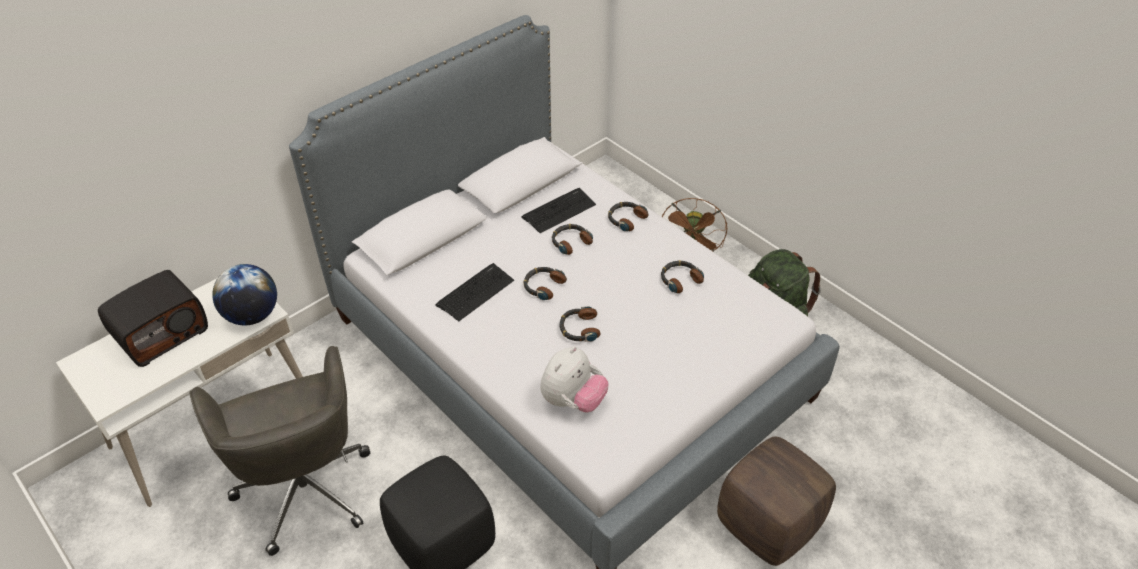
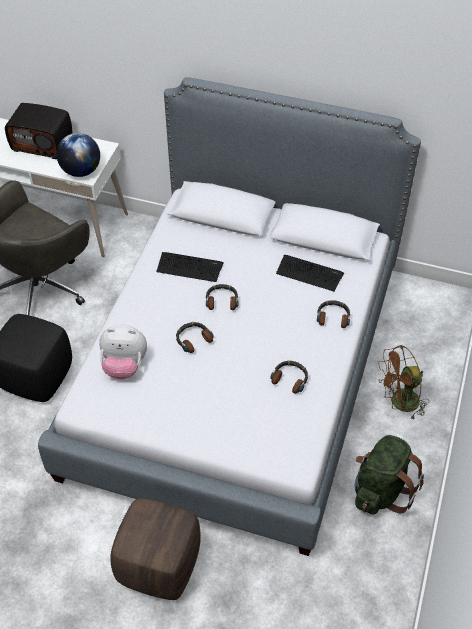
camera: 60 degrees right, 5 degrees up
(570, 242) = (281, 295): headphones -> none

